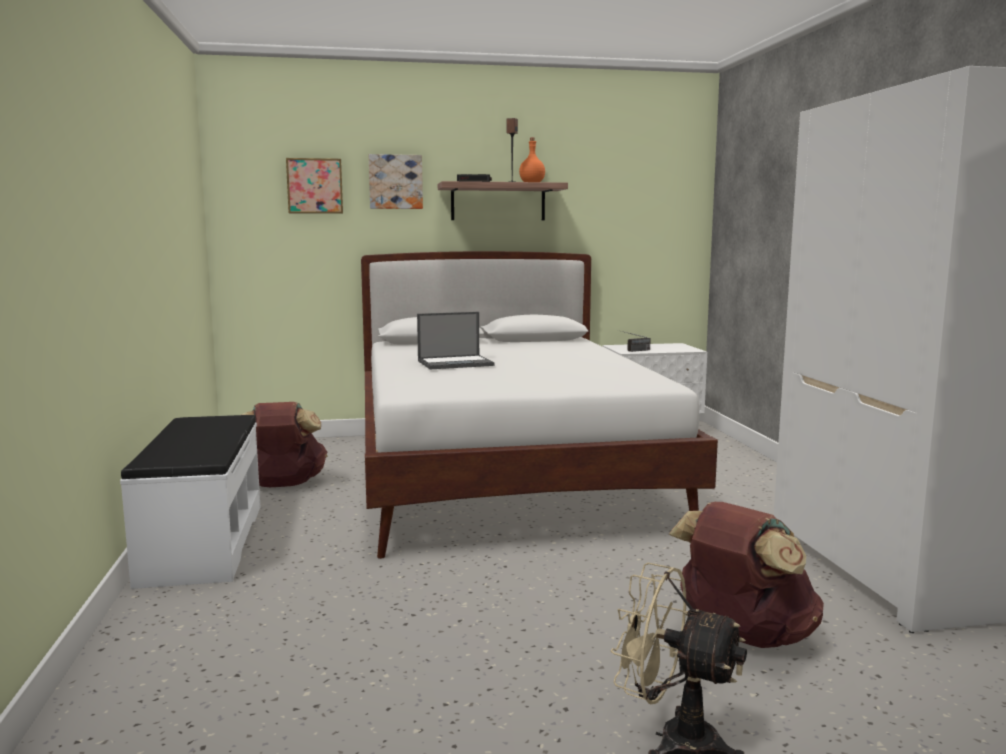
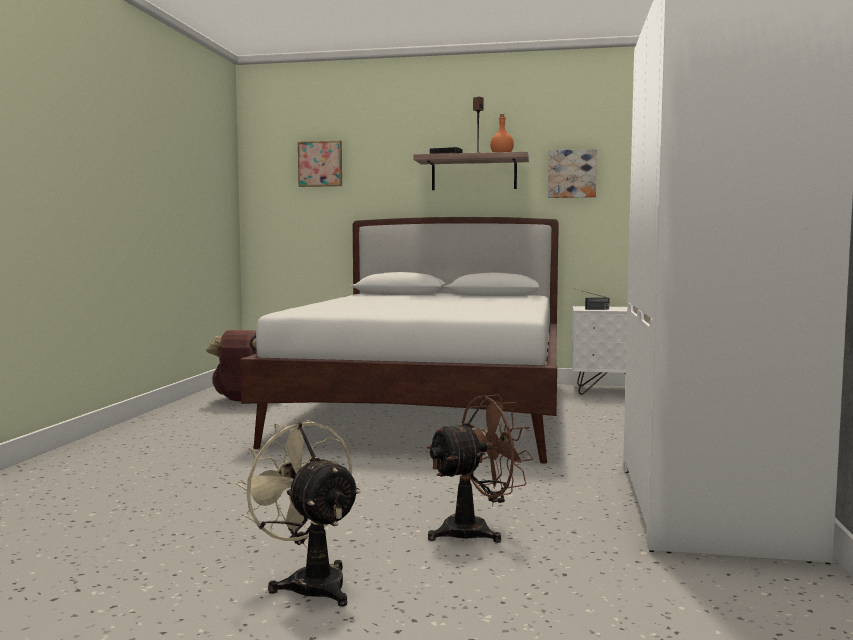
camera: 20 degrees right, 5 degrees down
(202, 543) = (146, 427): white bench -> none
(395, 182) = (385, 158): picture -> picture (572, 174)
(456, 363) = (376, 301): laptop -> none
(742, 636) = (476, 530): brown backpack -> brown fan

